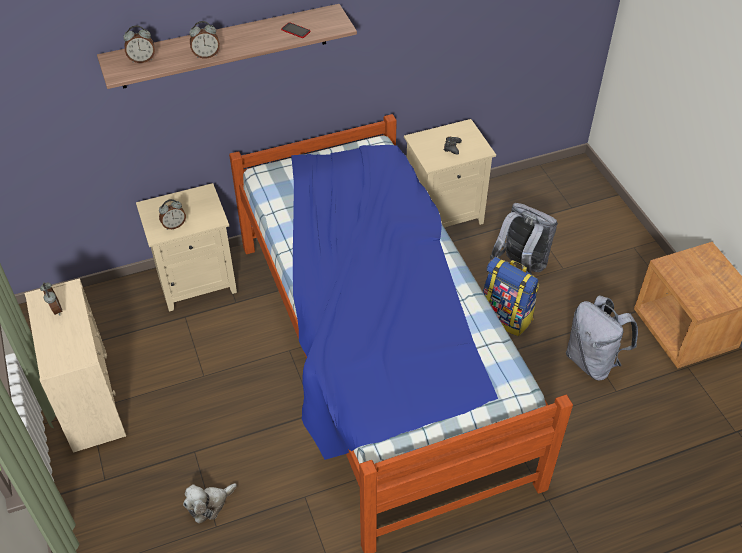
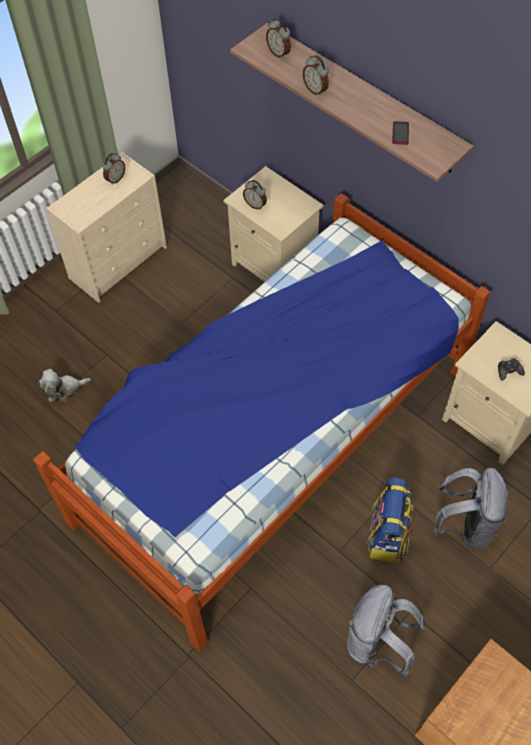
camera: 65 degrees right, 10 degrees up
(209, 504) = (64, 390): plush toy -> plush toy turned 45 degrees counterclockwise

